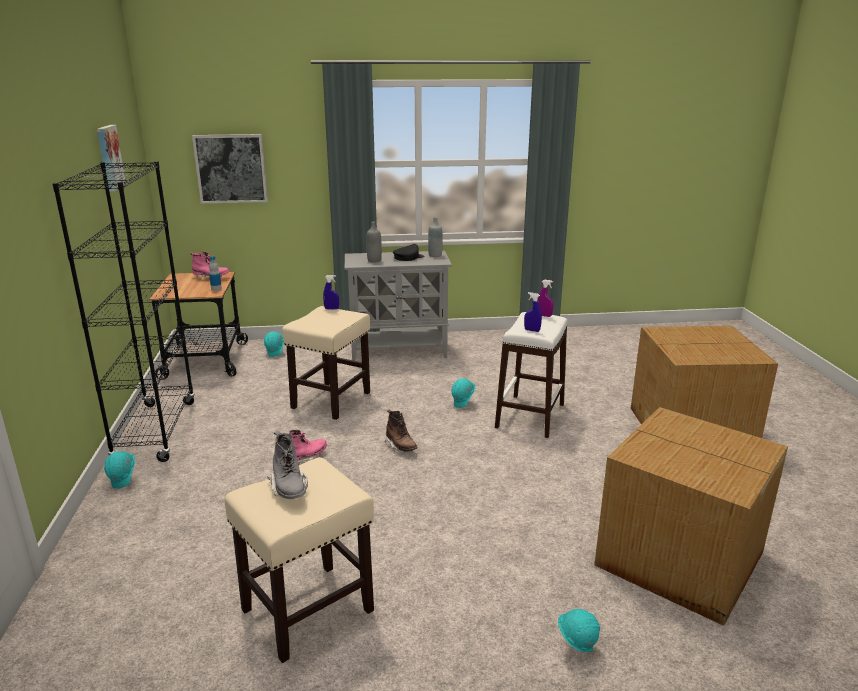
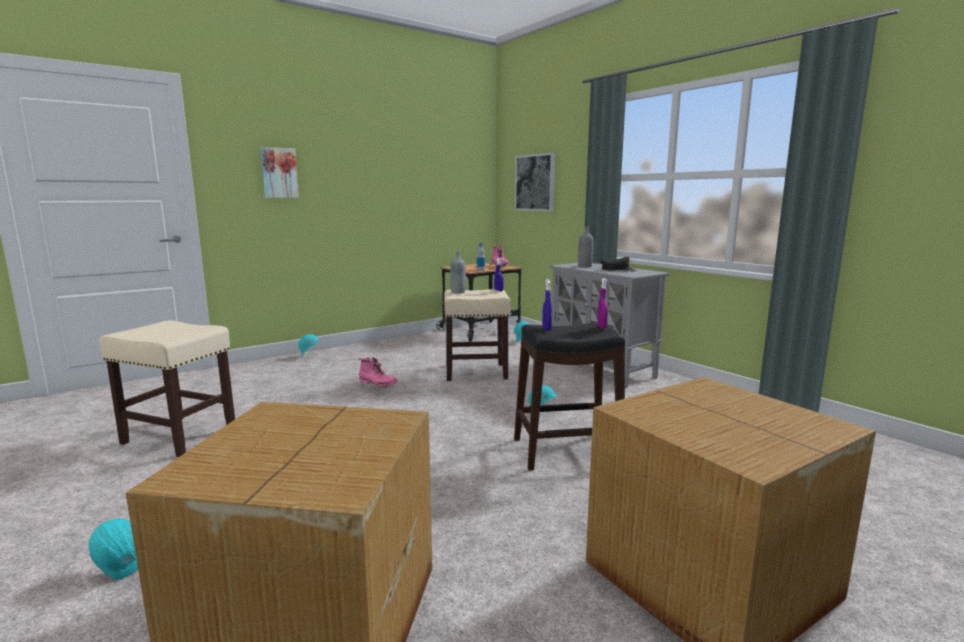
camera: 60 degrees right, 10 degrees down
(109, 157) = (422, 159): picture -> picture (279, 173)
(156, 432) = (374, 346): black bookcase -> none
(289, 488) = (173, 328): grey boot -> none
(401, 446) = (430, 410): brown boot -> none
(435, 255) = (645, 272): grey bottle -> grey bottle (458, 292)
(529, 415) = (566, 450): white stool -> black stool

